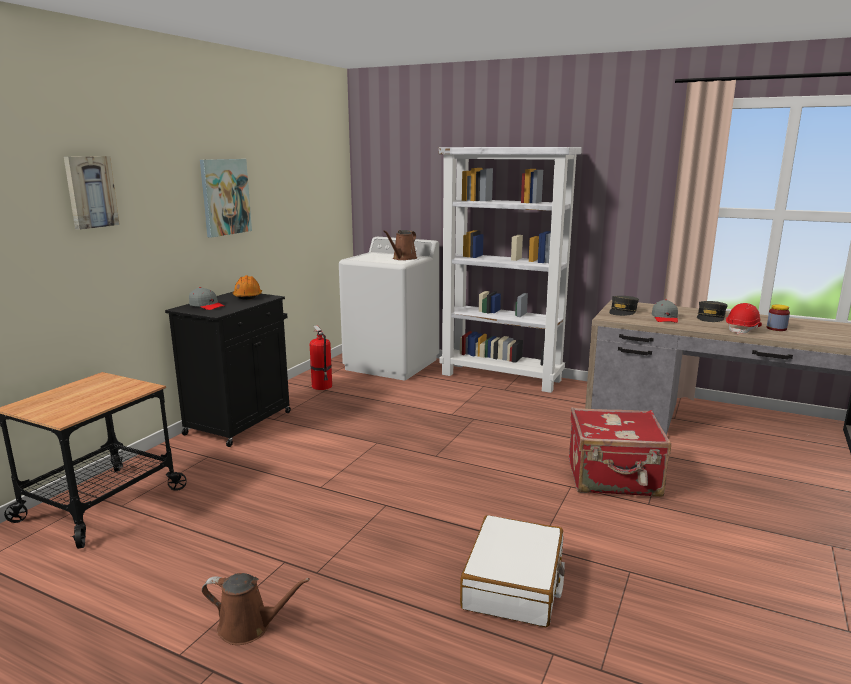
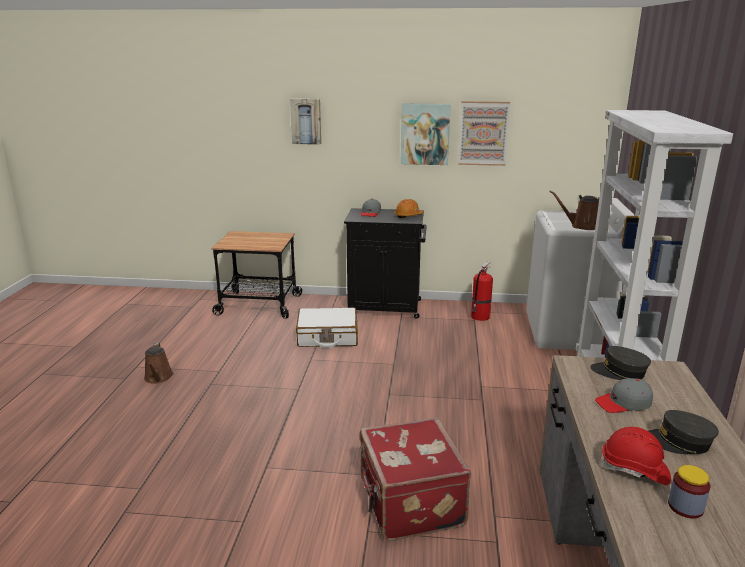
camera: 70 degrees right, 5 degrees up
(271, 190) = (483, 133): none -> picture
(514, 584) = (213, 462): white suitcase -> white suitcase (327, 336)

